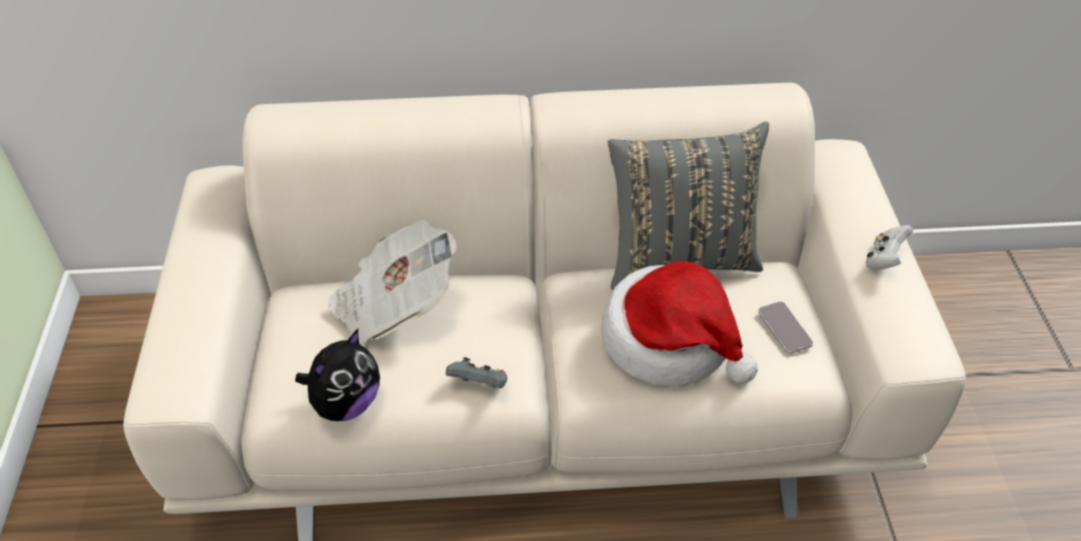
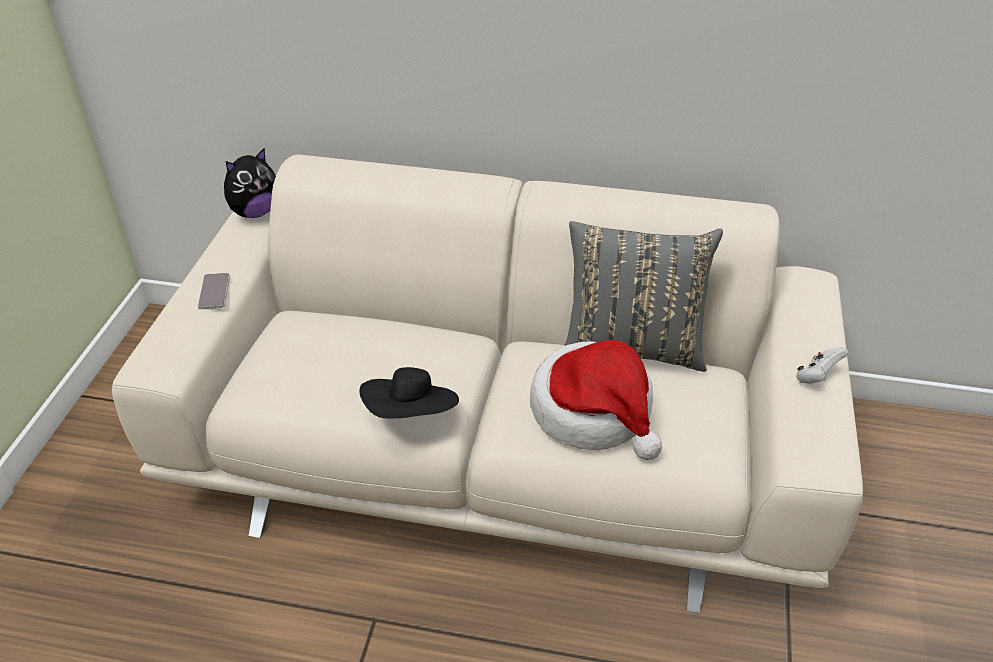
camera: 15 degrees right, 5 degrees down
(345, 403) = (295, 407): plush toy -> plush toy (255, 212)
(394, 304) = (365, 337): newspaper -> none
(479, 384) = (412, 414): grey game controller -> black hat
(784, 328) = (705, 422): phone -> phone (214, 292)

